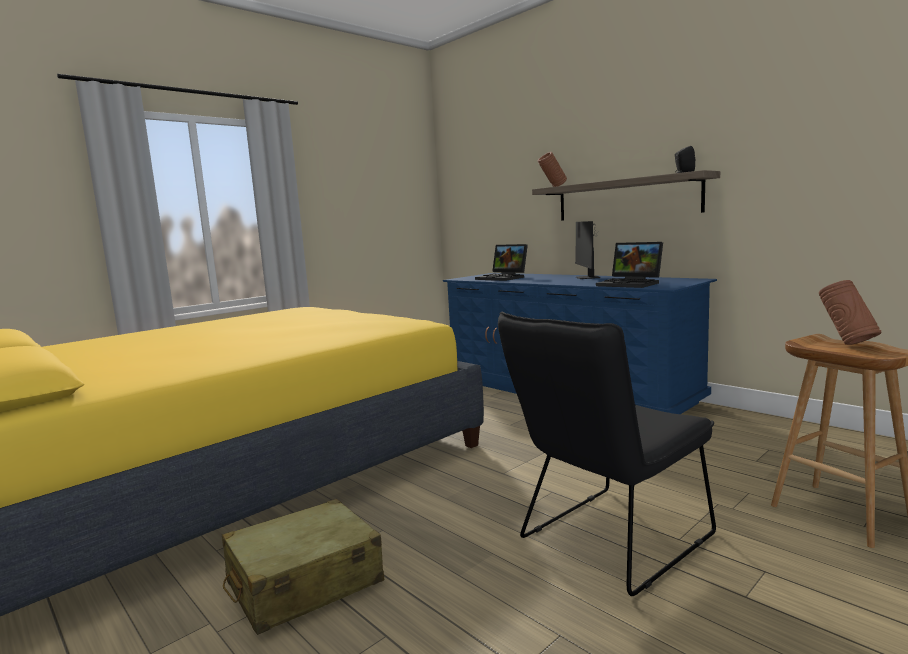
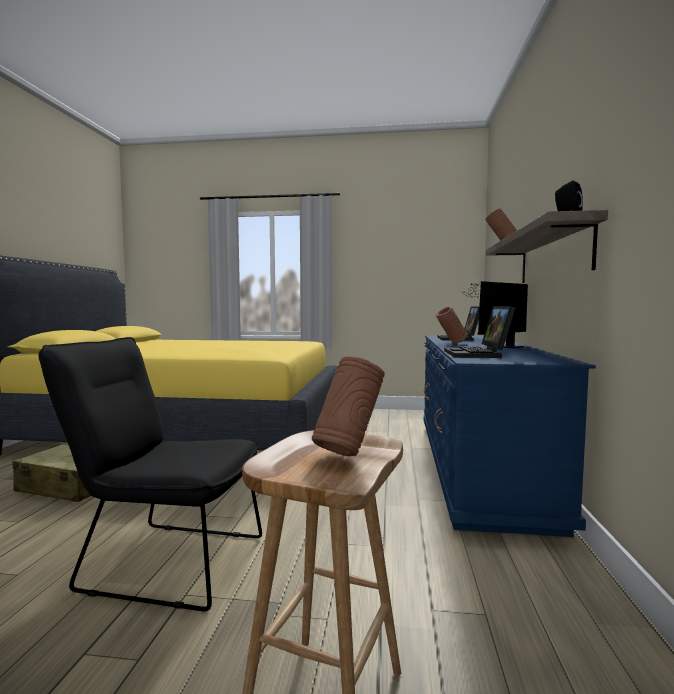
camera: 50 degrees right, 5 degrees down
(539, 281) = (451, 343): none -> brown vase

